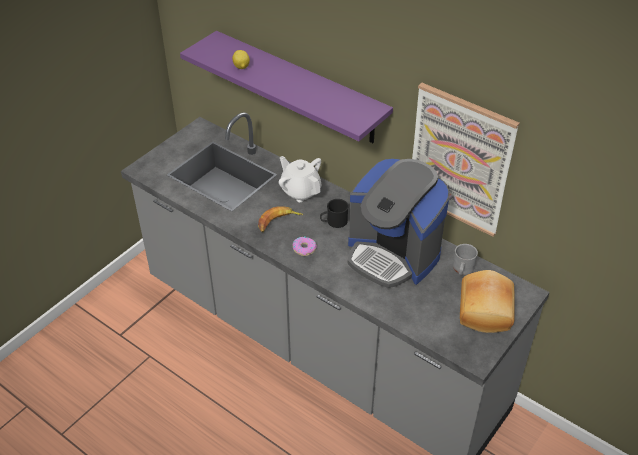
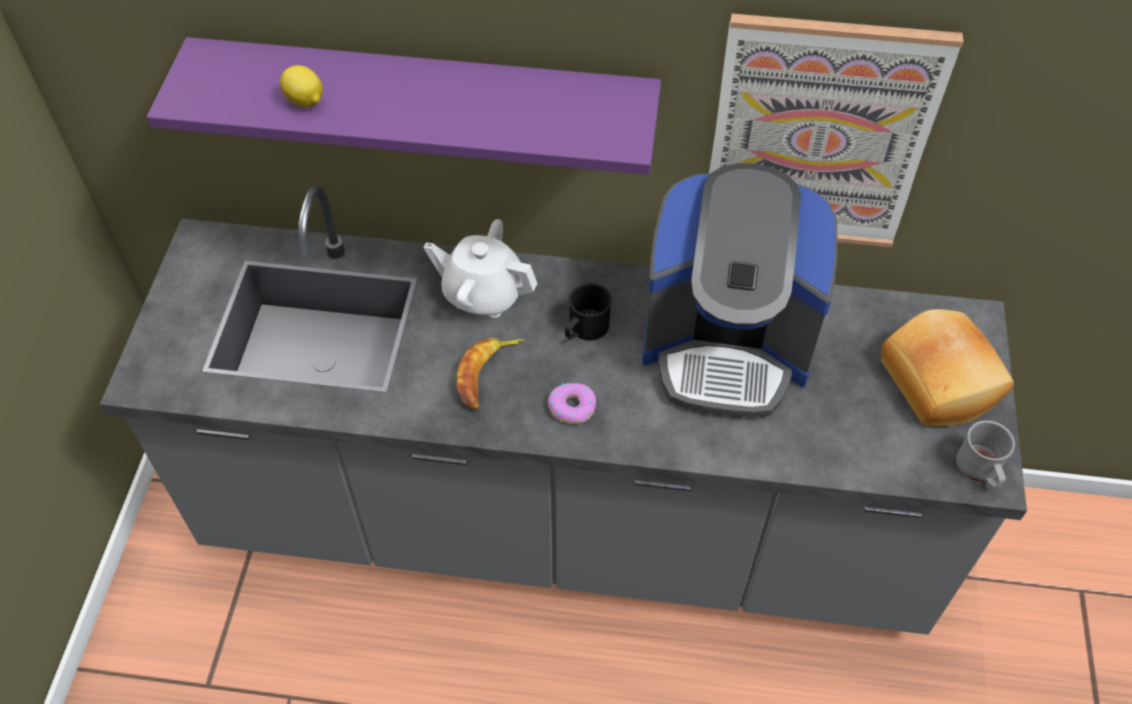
camera: 30 degrees left, 10 degrees up
(462, 269) = (853, 323): grey mug -> grey mug (980, 470)

